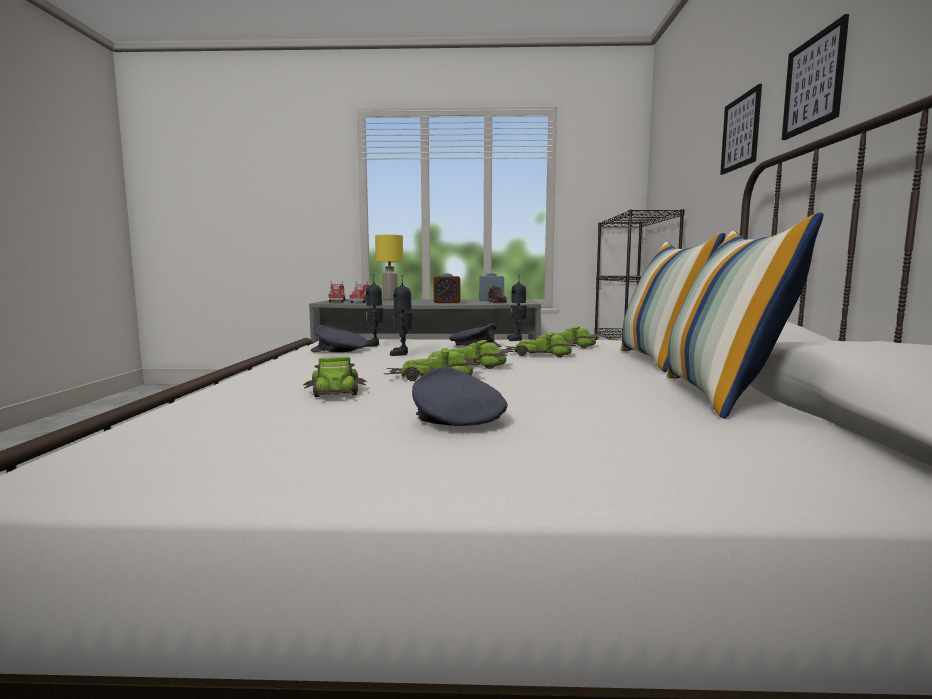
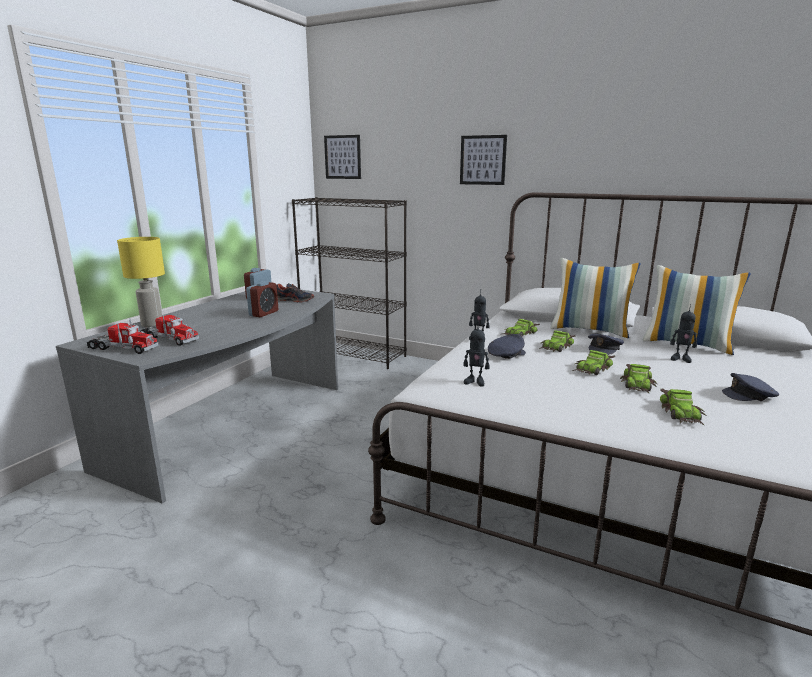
camera: 65 degrees left, 10 degrees up
(336, 390) = (681, 413): toy car -> toy car turned 90 degrees clockwise
(339, 351) = (505, 397): grey cap -> grey cap (604, 348)
(402, 354) = (534, 379): toy robot -> toy robot (680, 359)
(813, 83) = (563, 153): picture -> picture (343, 157)

